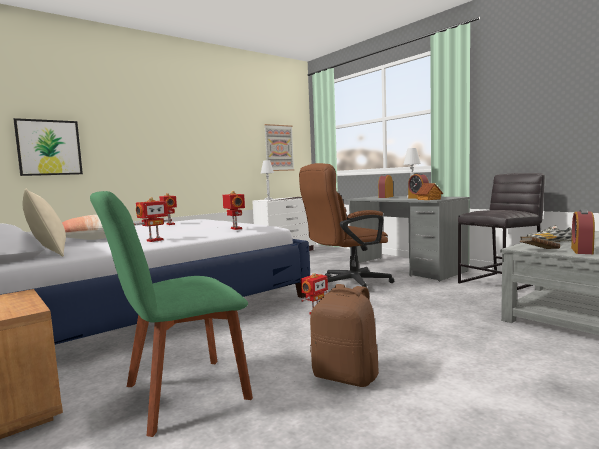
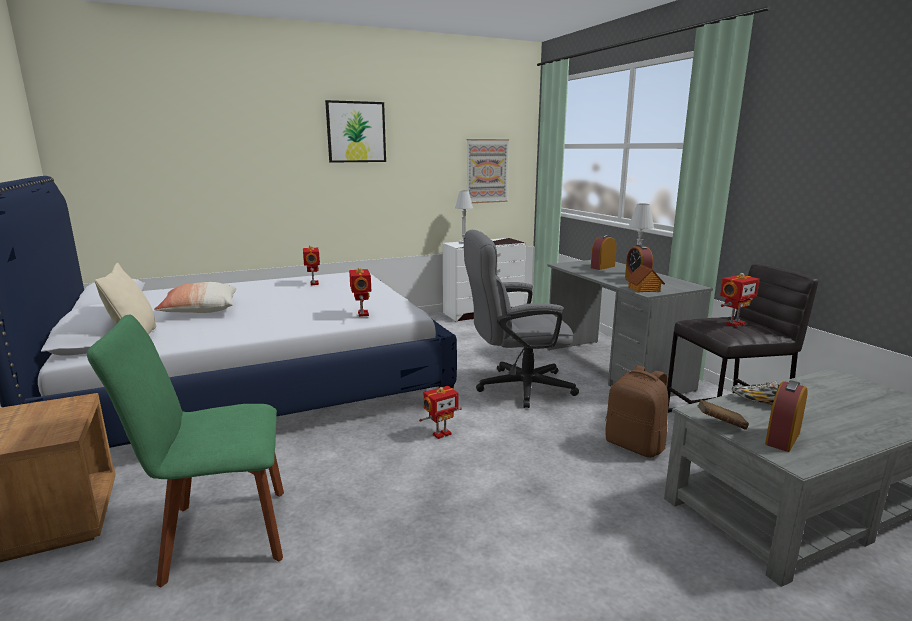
camera: 15 degrees right, 10 degrees up
(49, 147) = (186, 180): picture -> picture (356, 132)
(154, 240) = (256, 327): toy robot -> toy robot (734, 323)
(346, 376) = (400, 551): brown backpack -> brown backpack (635, 445)
(347, 284) = (516, 387): brown office chair -> grey office chair

